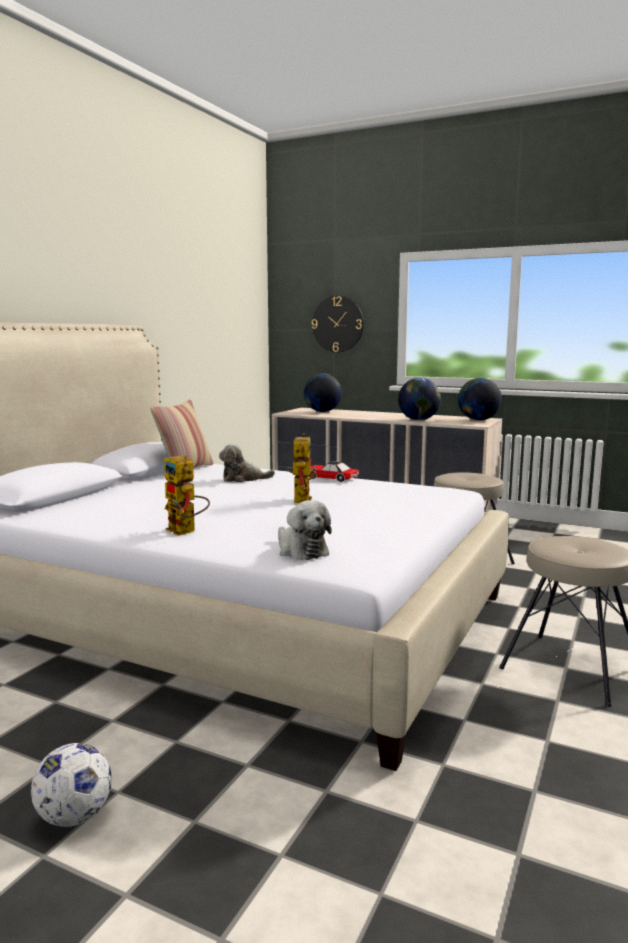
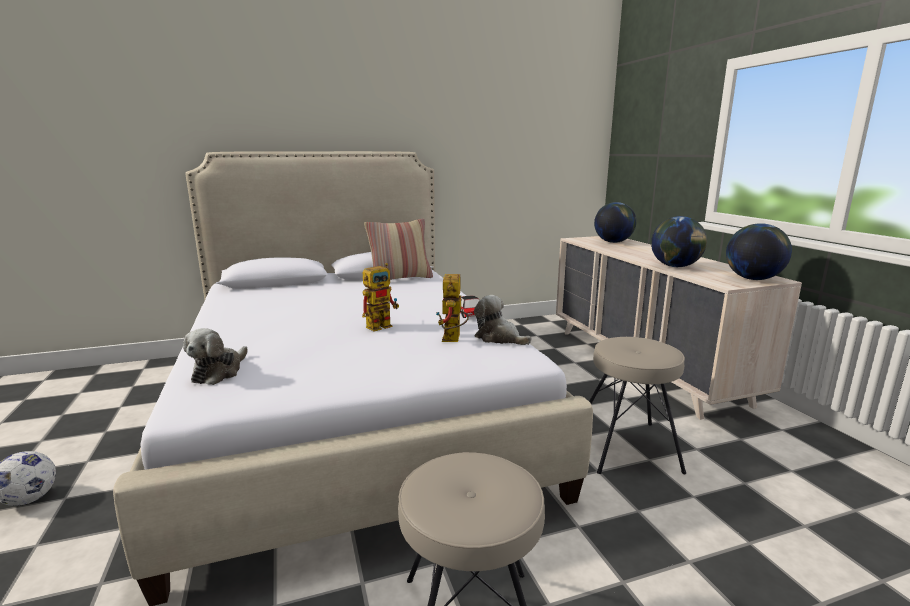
camera: 45 degrees right, 5 degrees up
(186, 531) = (234, 330): toy robot -> toy robot (453, 340)
(243, 479) = (408, 295): plush toy -> plush toy (499, 338)
(338, 324) = (661, 148): wall clock -> none

